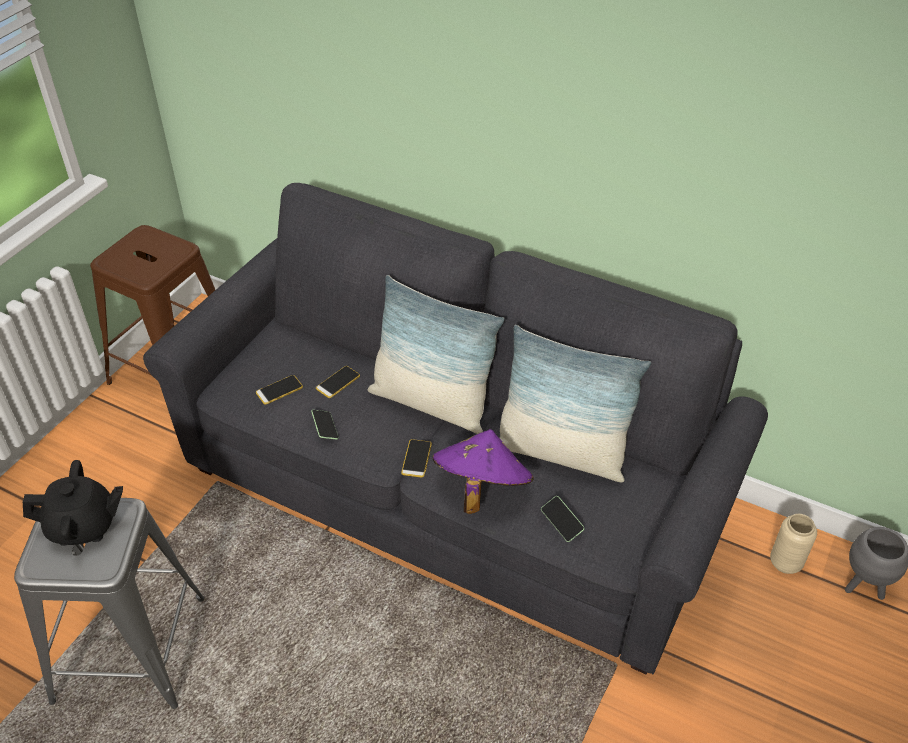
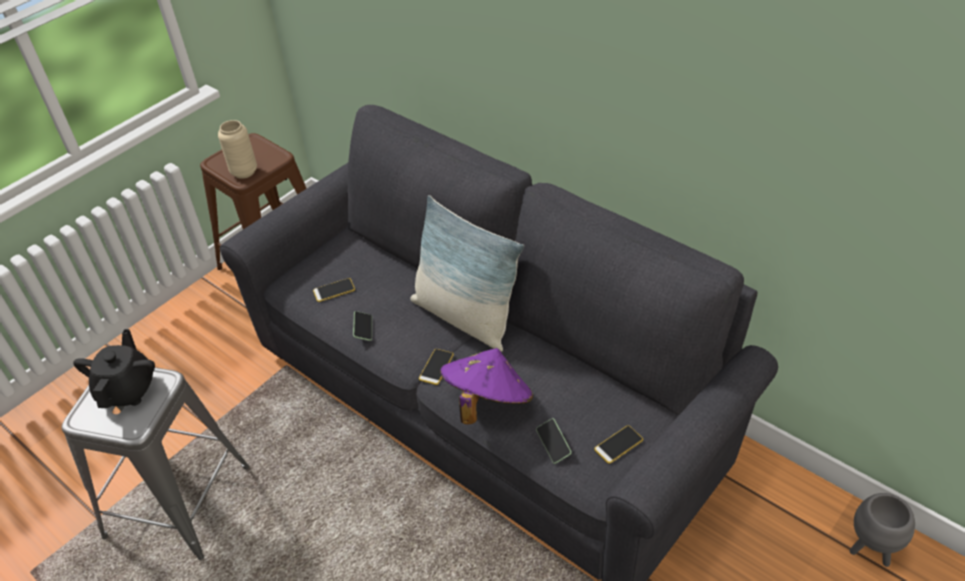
camera: 15 degrees right, 0 degrees up
(83, 526) = (128, 389): black teapot -> black teapot turned 90 degrees counterclockwise
(338, 382) = (386, 289): phone -> phone (618, 445)
(561, 452) = (571, 378): pillow -> none
(785, 563) = (794, 515): beige vase -> beige vase (244, 172)

